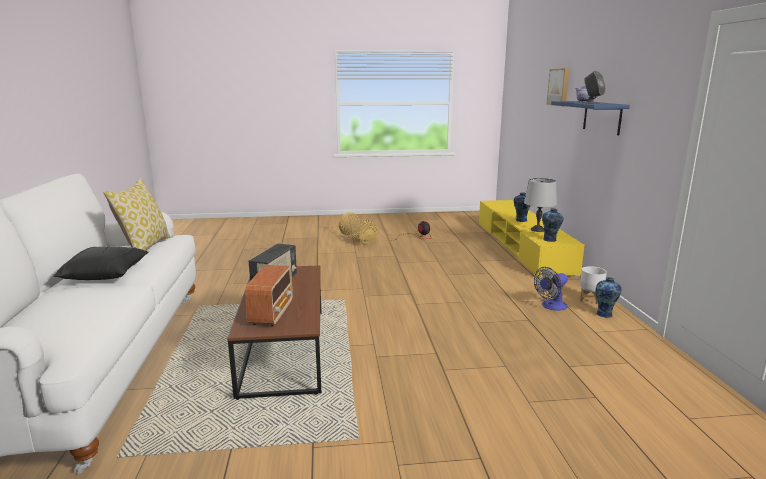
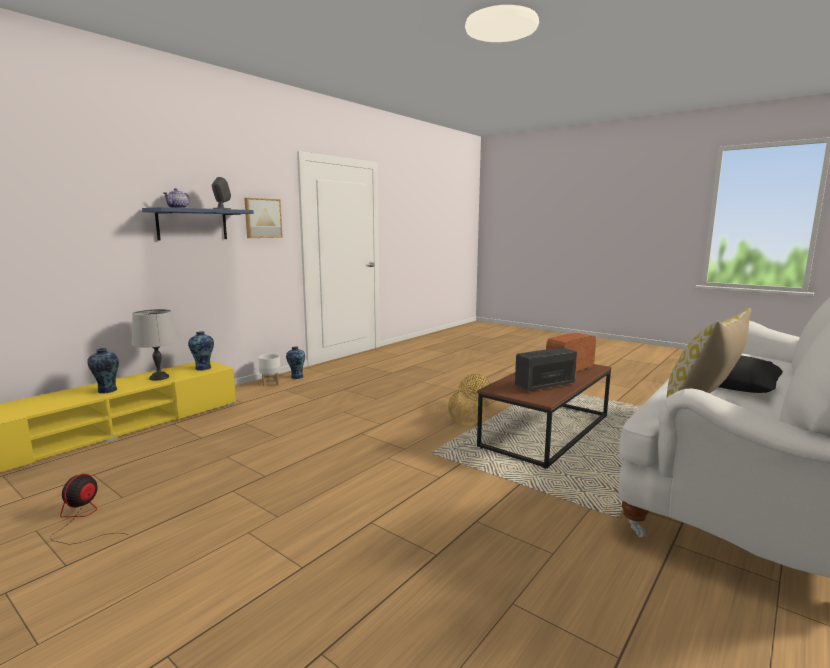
camera: 135 degrees left, 5 degrees down
(359, 240) = (154, 571): basket -> basket (471, 413)
(551, 306) = (305, 389): fan -> none
(559, 87) = (63, 188): picture -> picture (262, 218)

